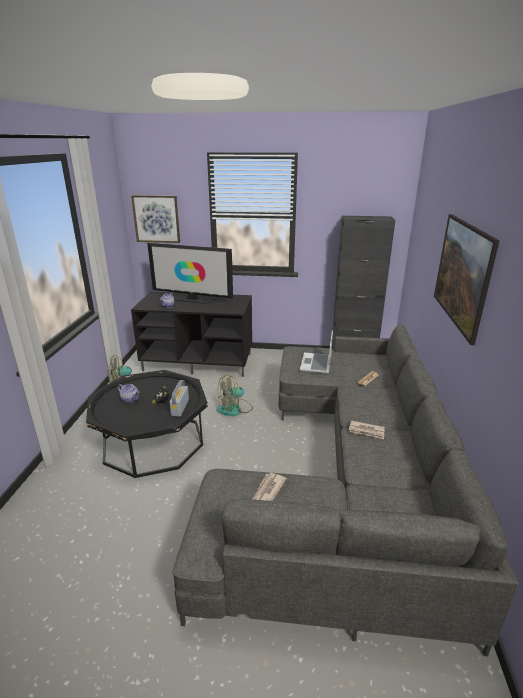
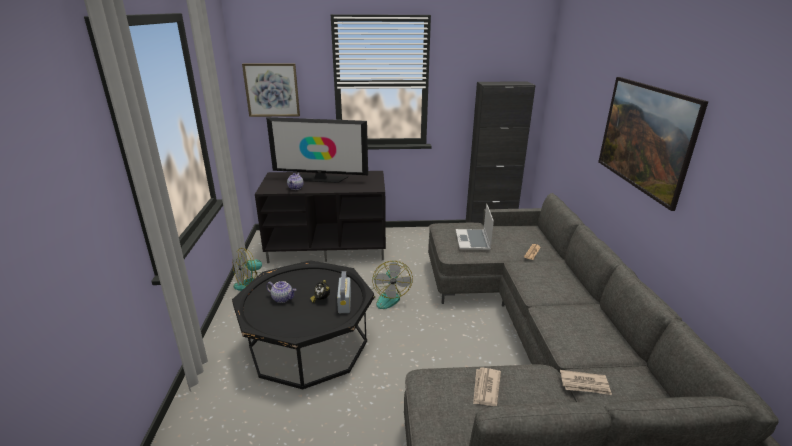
camera: 10 degrees left, 0 degrees up
(234, 409) = (387, 297): fan -> fan turned 60 degrees counterclockwise
(366, 431) = (556, 309): newspaper -> newspaper (585, 384)

